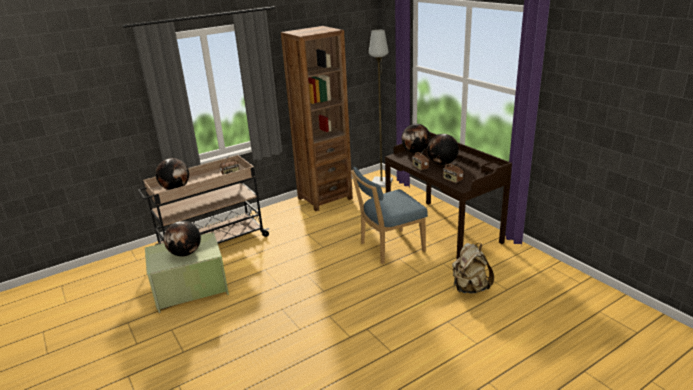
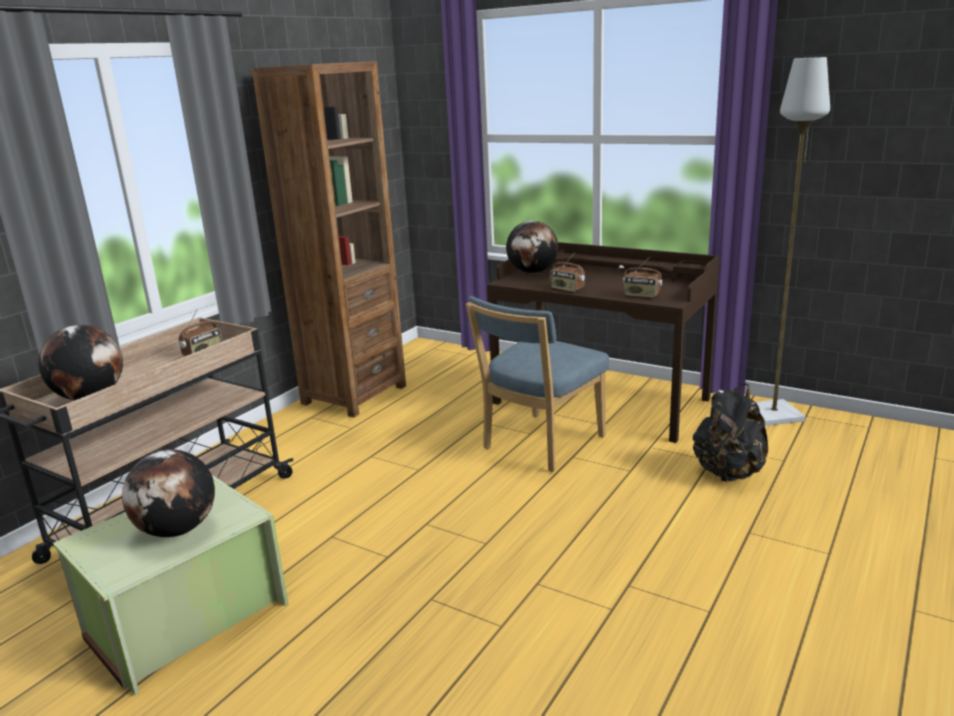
camera: 25 degrees left, 5 degrees down
(382, 182) = (436, 355): grey floor lamp -> grey floor lamp (773, 414)
(442, 164) = (596, 280): globe -> none
(469, 288) = (728, 473): beige backpack -> black backpack

